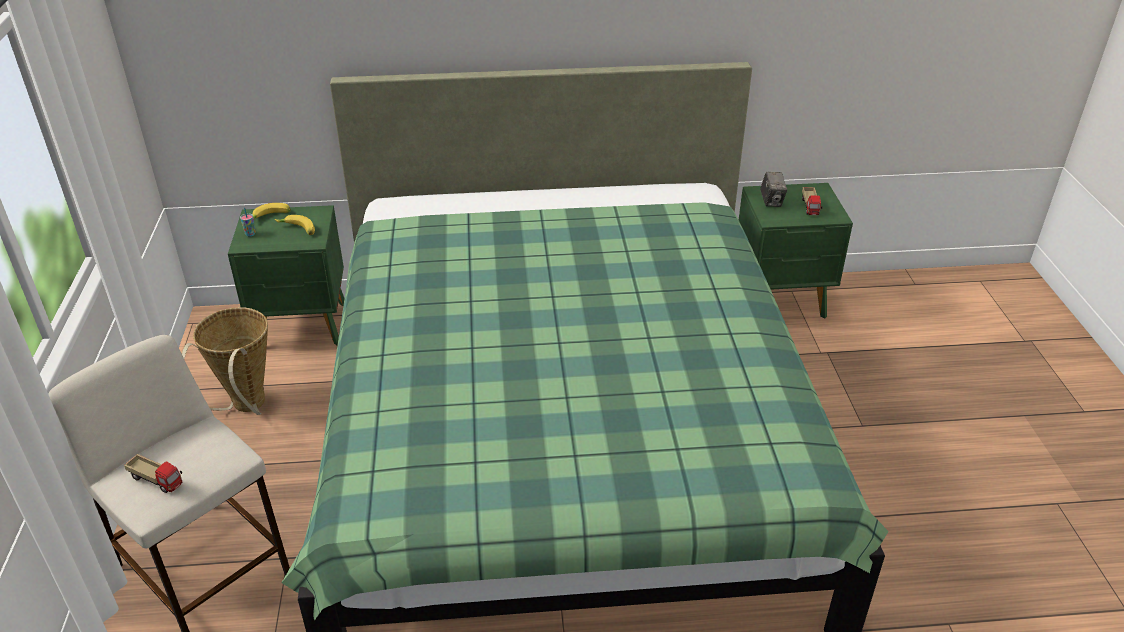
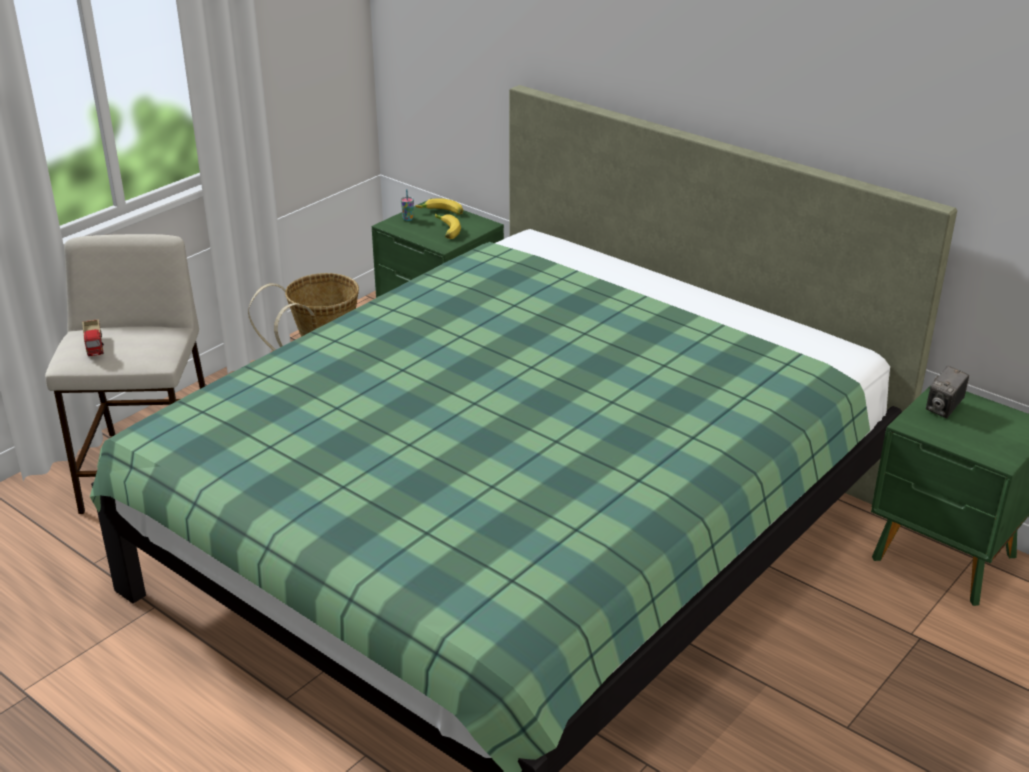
camera: 45 degrees right, 5 degrees down
(810, 207) = (983, 436): toy truck -> none

